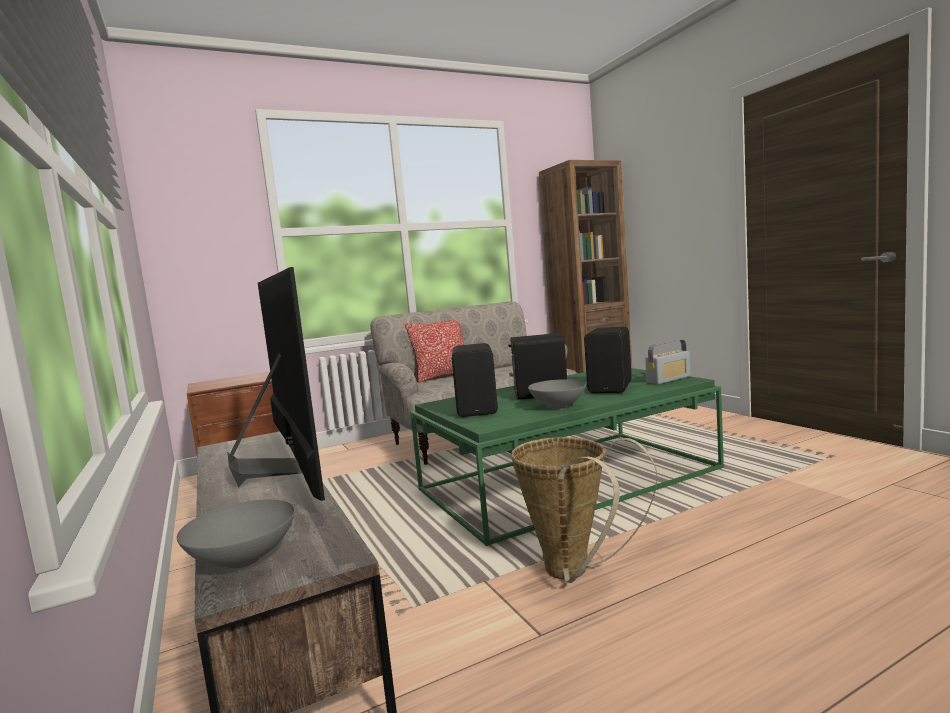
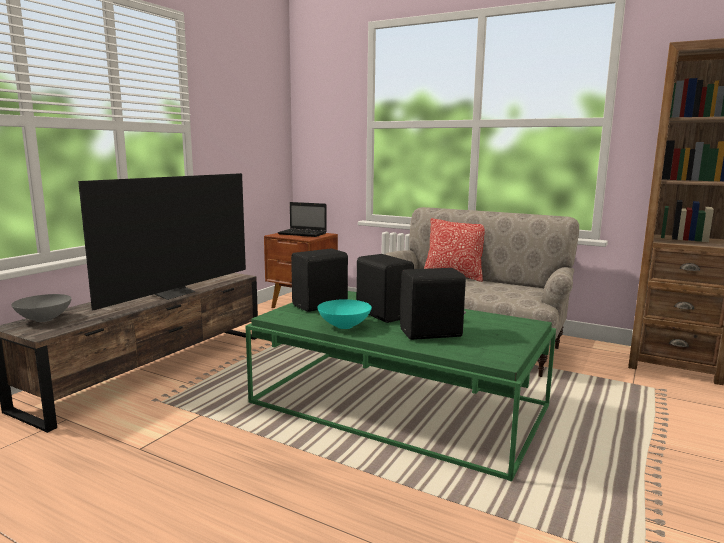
camera: 55 degrees right, 5 degrees up
(230, 380) = (303, 234): none -> laptop
(557, 406) = (344, 326): grey bowl -> turquoise bowl
(574, 573) = (222, 443): basket -> none
(668, 379) = (493, 351): radio -> none

